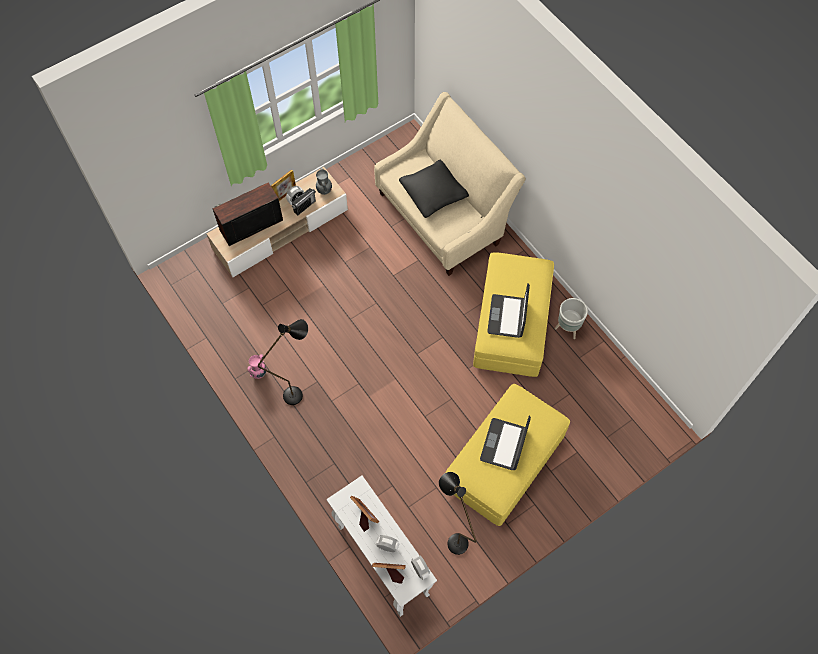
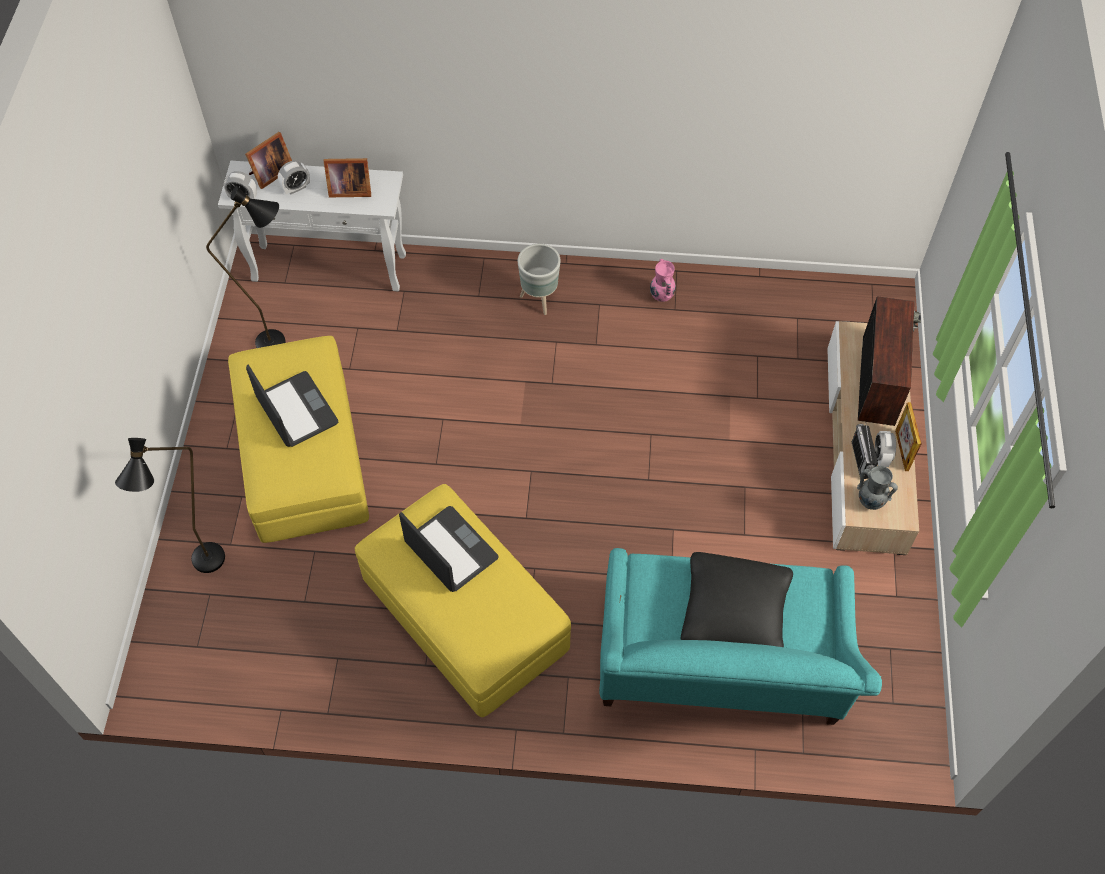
camera: 130 degrees right, 5 degrees down
(299, 392) = (598, 319): black floor lamp -> black floor lamp (204, 569)
(444, 215) = (719, 672): beige sofa -> turquoise sofa
(567, 328) = (390, 681): grey planter -> grey planter (540, 299)

